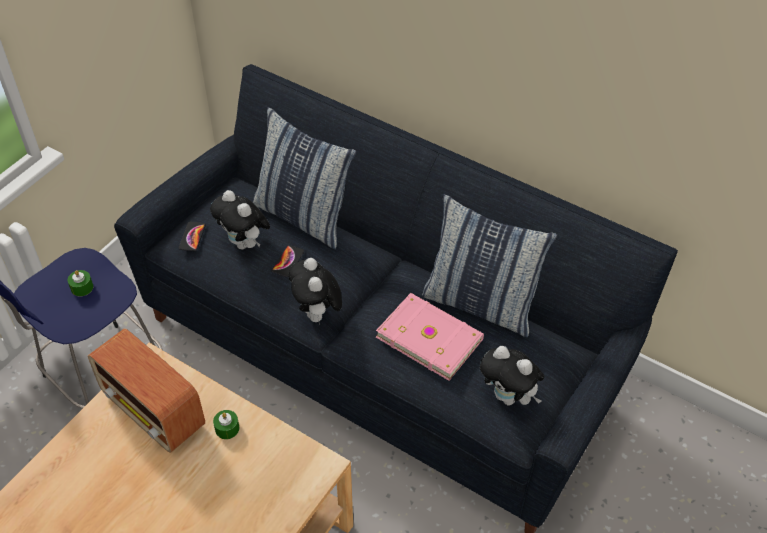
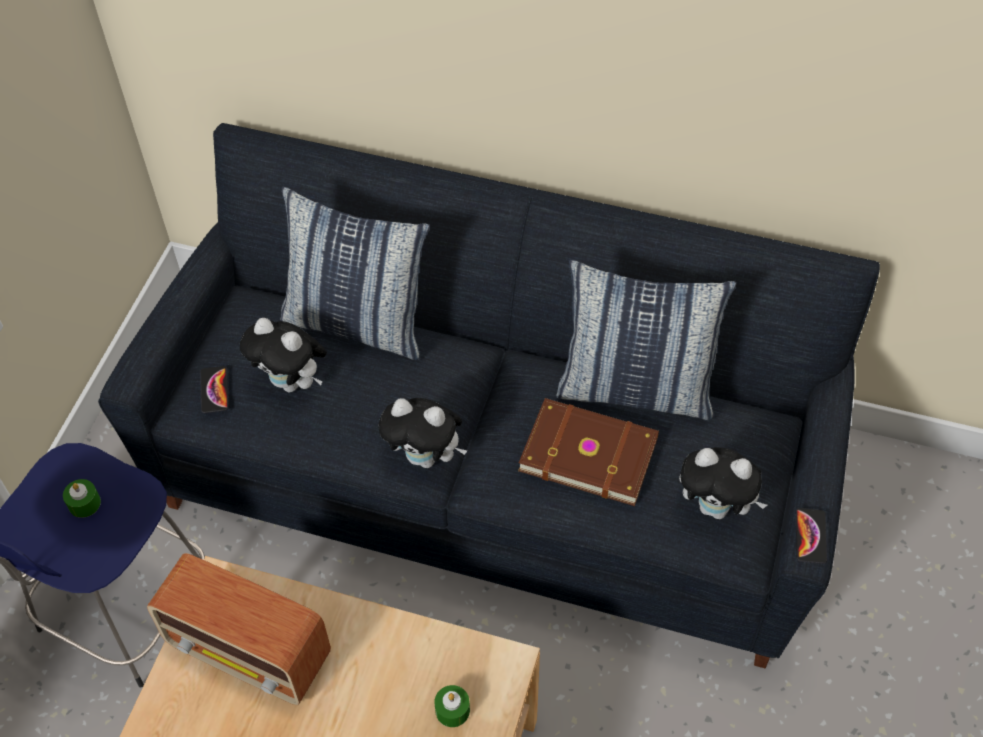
camera: 15 degrees left, 5 degrees up
(227, 428) = (360, 649): green candle -> green candle (452, 710)
(287, 261) = (361, 393): phone -> phone (810, 536)
(317, 314) = (426, 457): plush toy -> plush toy turned 45 degrees counterclockwise
(430, 337) = (588, 452): pink book -> brown book

